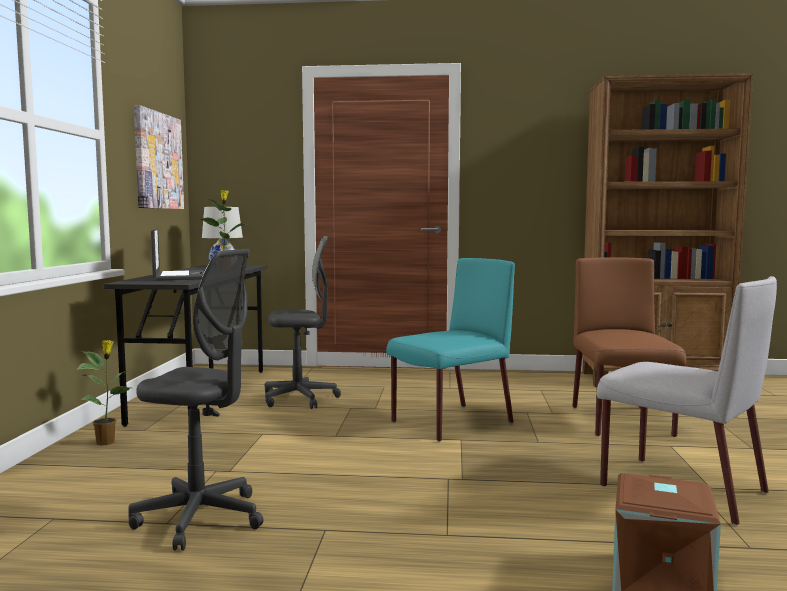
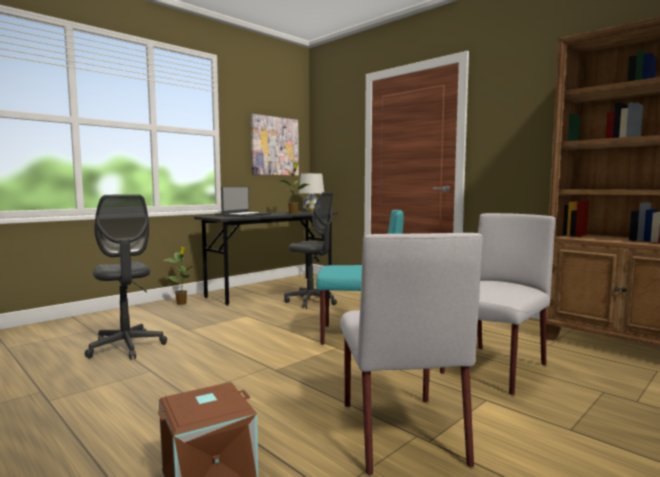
camera: 40 degrees right, 0 degrees up
(621, 421) = (493, 370): brown chair -> grey chair

